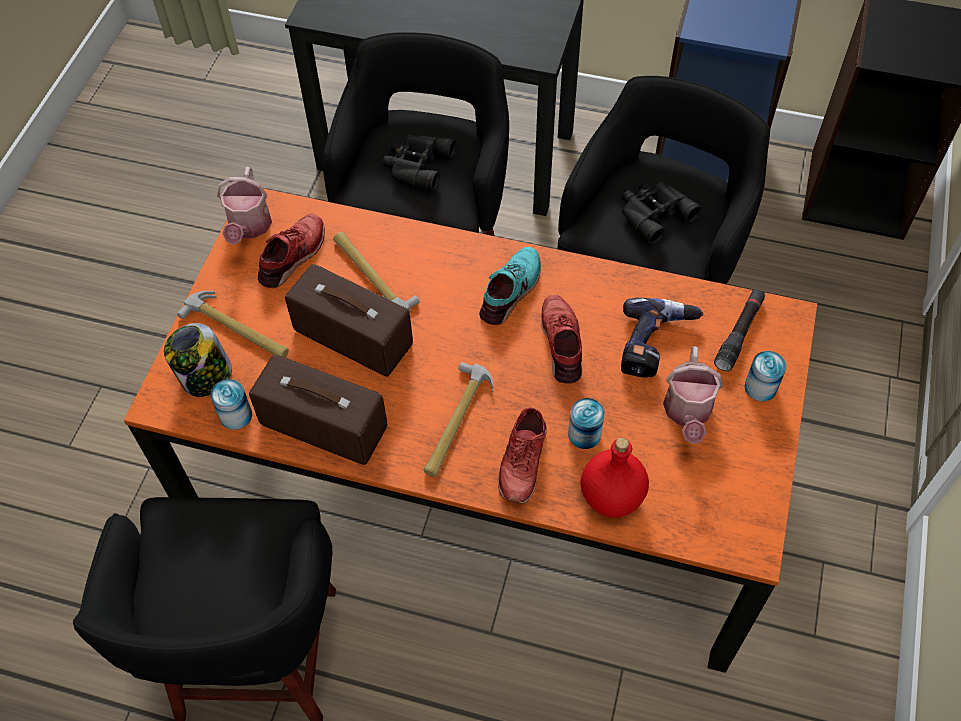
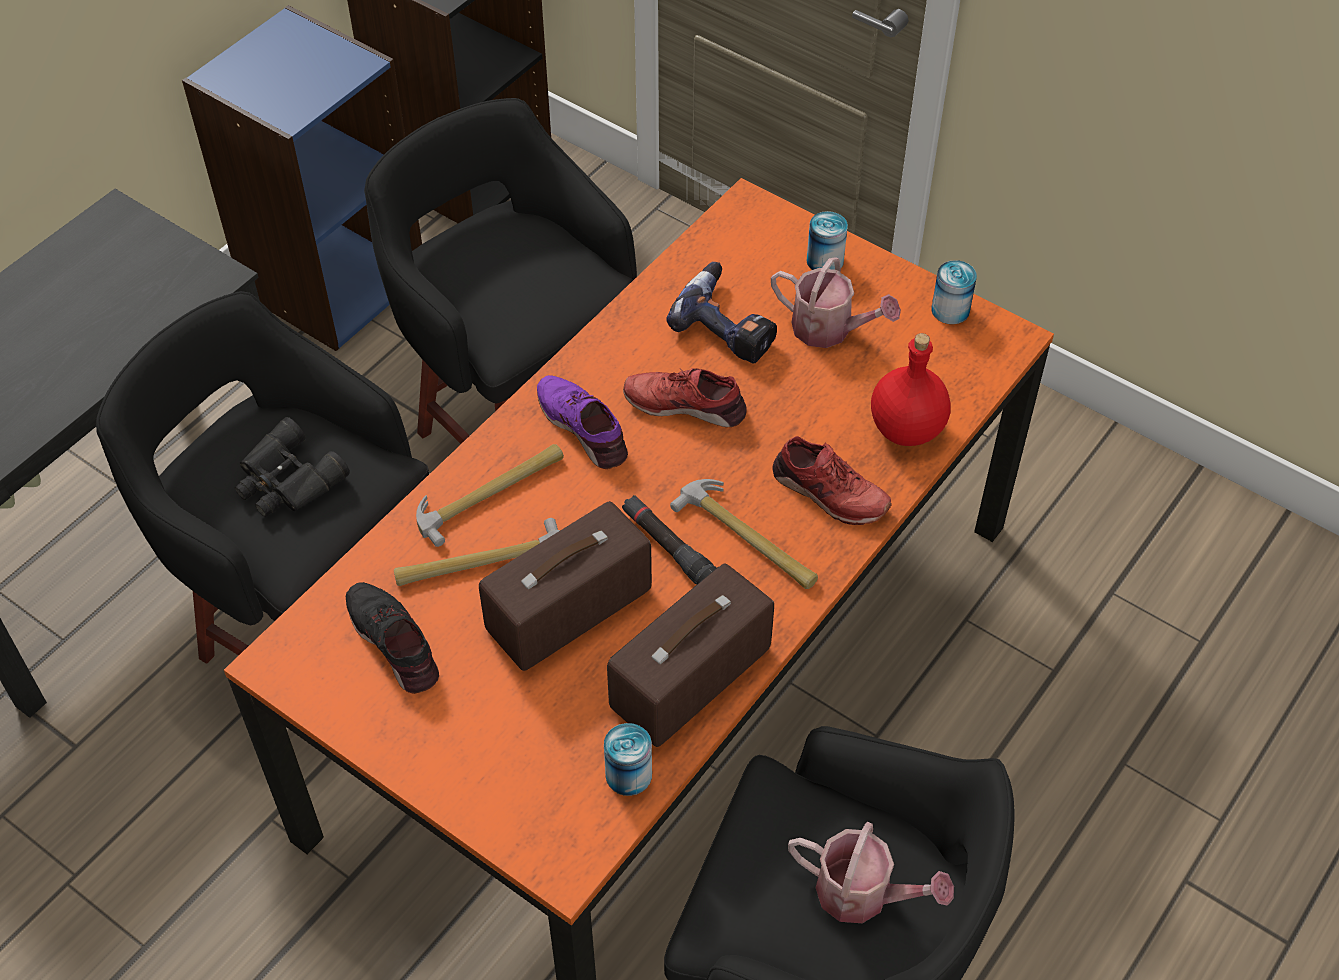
camera: 70 degrees left, 5 degrees down
(206, 377) = (549, 797): jar -> none
(236, 330) = (486, 741): hammer -> hammer (491, 494)
(249, 227) = (310, 683): watering can -> watering can (863, 894)
(293, 256) = (395, 642): red shoe -> black shoe
(511, 291) = (584, 427): turquoise shoe -> purple shoe
(584, 434) = (817, 426): can -> can (950, 310)
(653, 213) = (515, 277): black binoculars -> none
(739, 334) = (749, 251): black flashlight -> black flashlight (671, 550)

